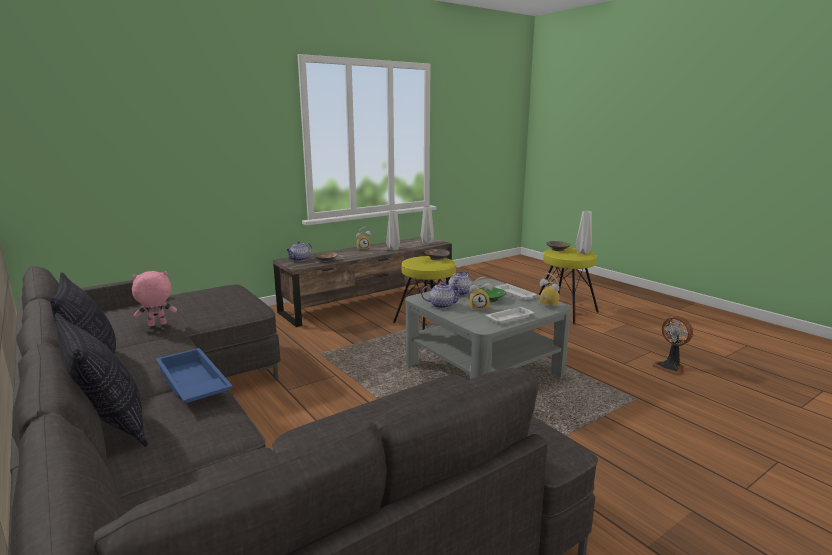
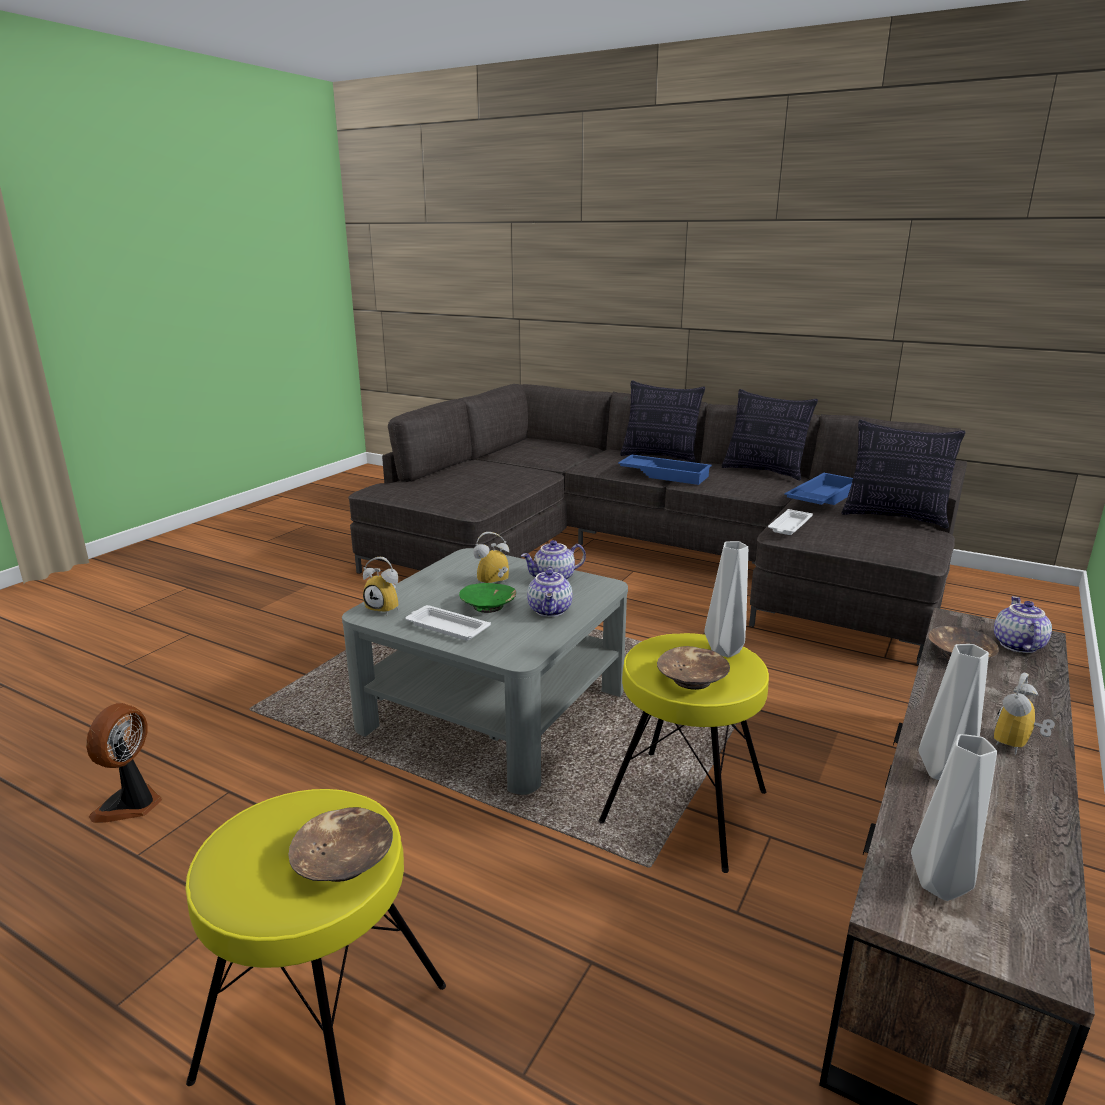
camera: 155 degrees right, 5 degrees up
(157, 325) = (820, 498): pink plush toy -> blue tray
(168, 303) = (894, 517): none -> pillow
(510, 318) = (439, 576): white tray -> white tray (789, 526)
(583, 252) = (241, 853): grey vase -> grey vase (723, 650)
(670, 367) = (131, 804): fan -> fan turned 105 degrees counterclockwise

